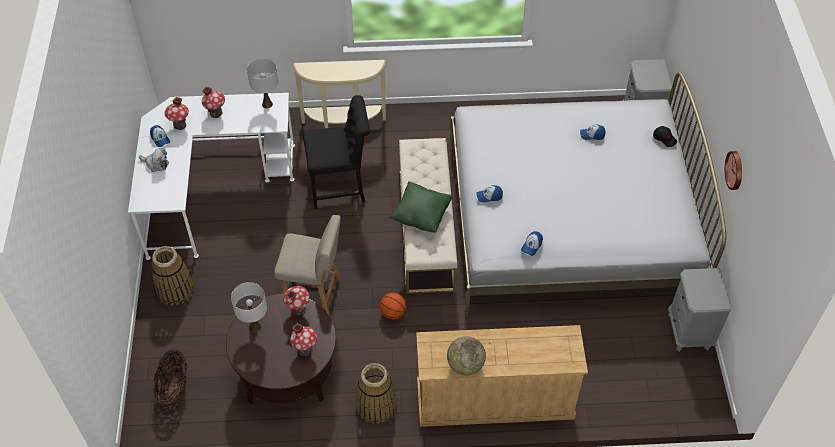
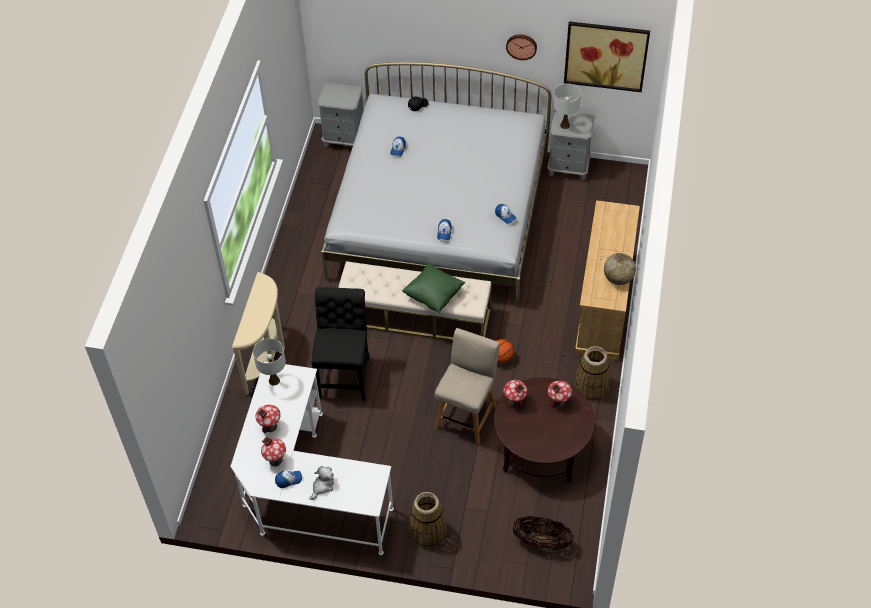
camera: 75 degrees left, 0 degrees up
(254, 327) = (526, 437): white table lamp -> white table lamp (565, 125)
(761, 257) = (606, 55): none -> picture

